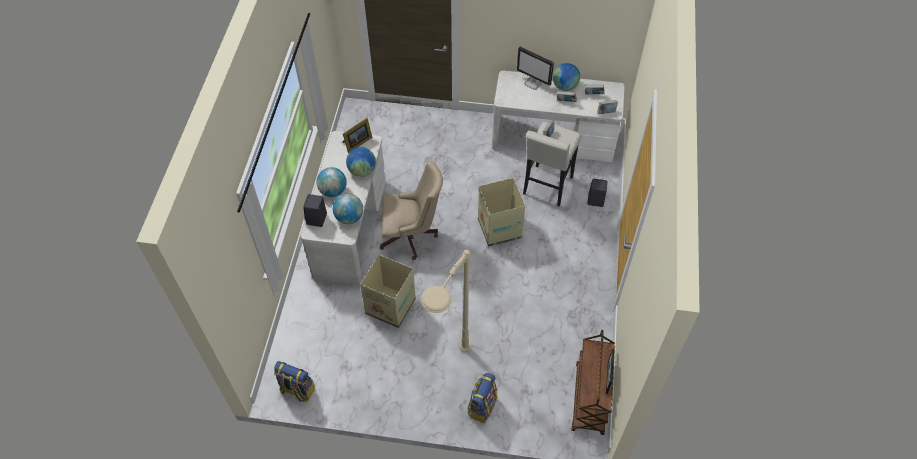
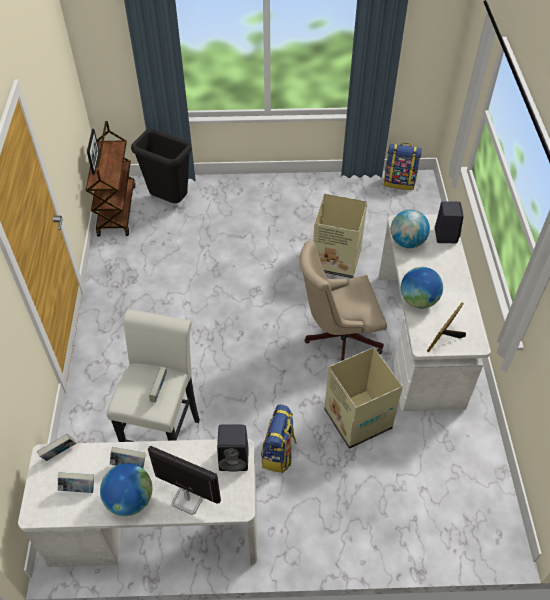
camera: 170 degrees right, 5 degrees down
(333, 191) = (443, 269): globe -> none
(447, 377) = (259, 208): beige floor lamp -> none
(482, 406) = (221, 192): backpack -> backpack (279, 453)
(499, 229) = (226, 363): cardboard box -> cardboard box (357, 418)
(535, 402) = (170, 201): none -> black trash can
(595, 200) = (94, 425): black speaker -> black speaker (235, 459)

